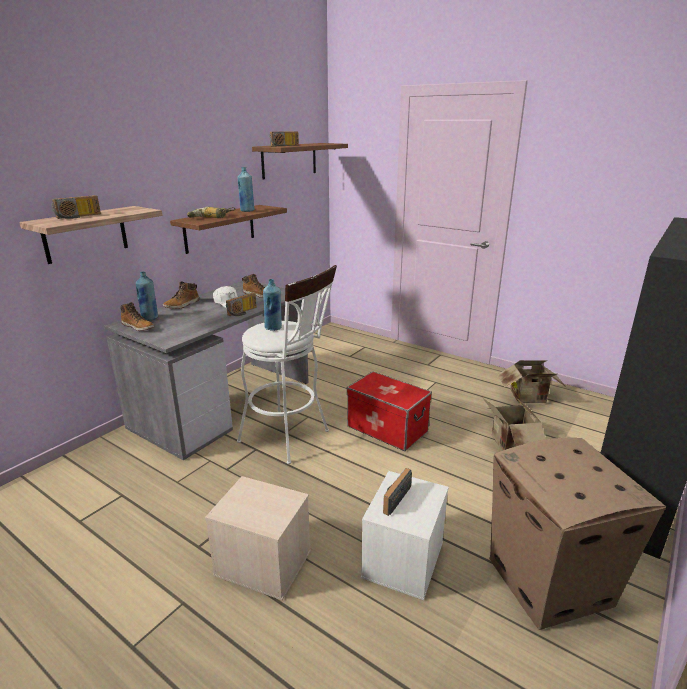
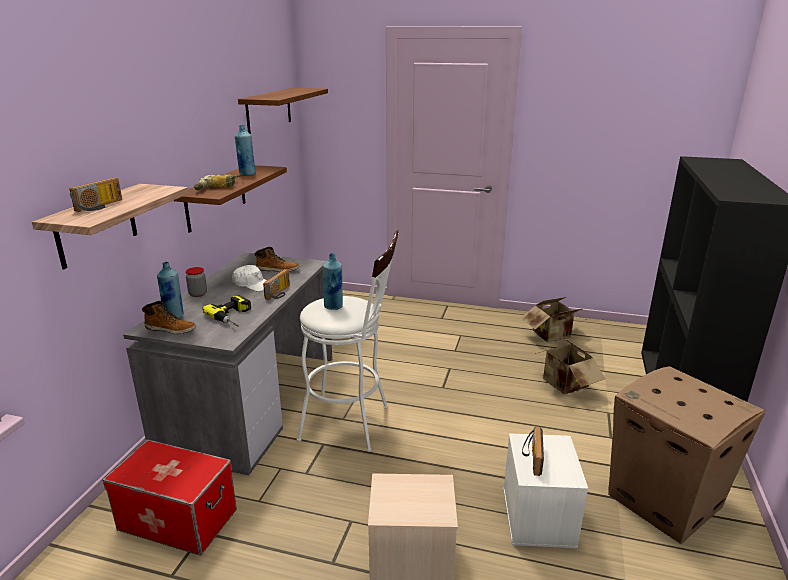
camera: 20 degrees left, 0 degrees up
(182, 305) = (198, 294): boot -> jar
(192, 325) = (235, 317): none -> power drill
(285, 146) = (275, 96): radio -> none
(387, 428) = (444, 392): storage box -> storage box (178, 519)

